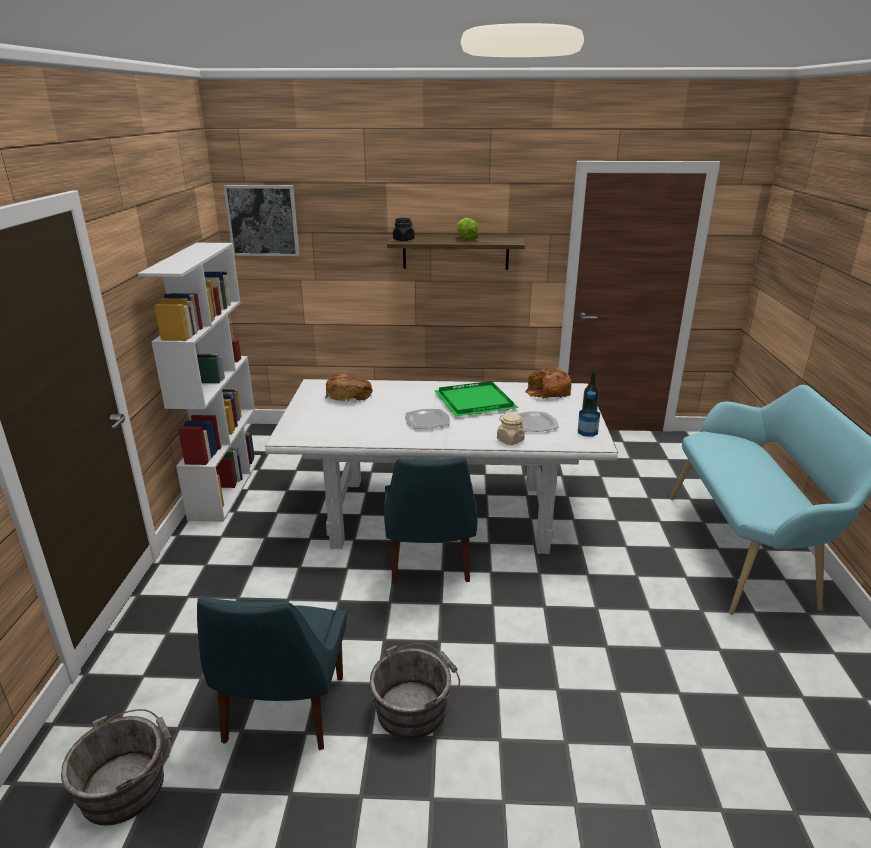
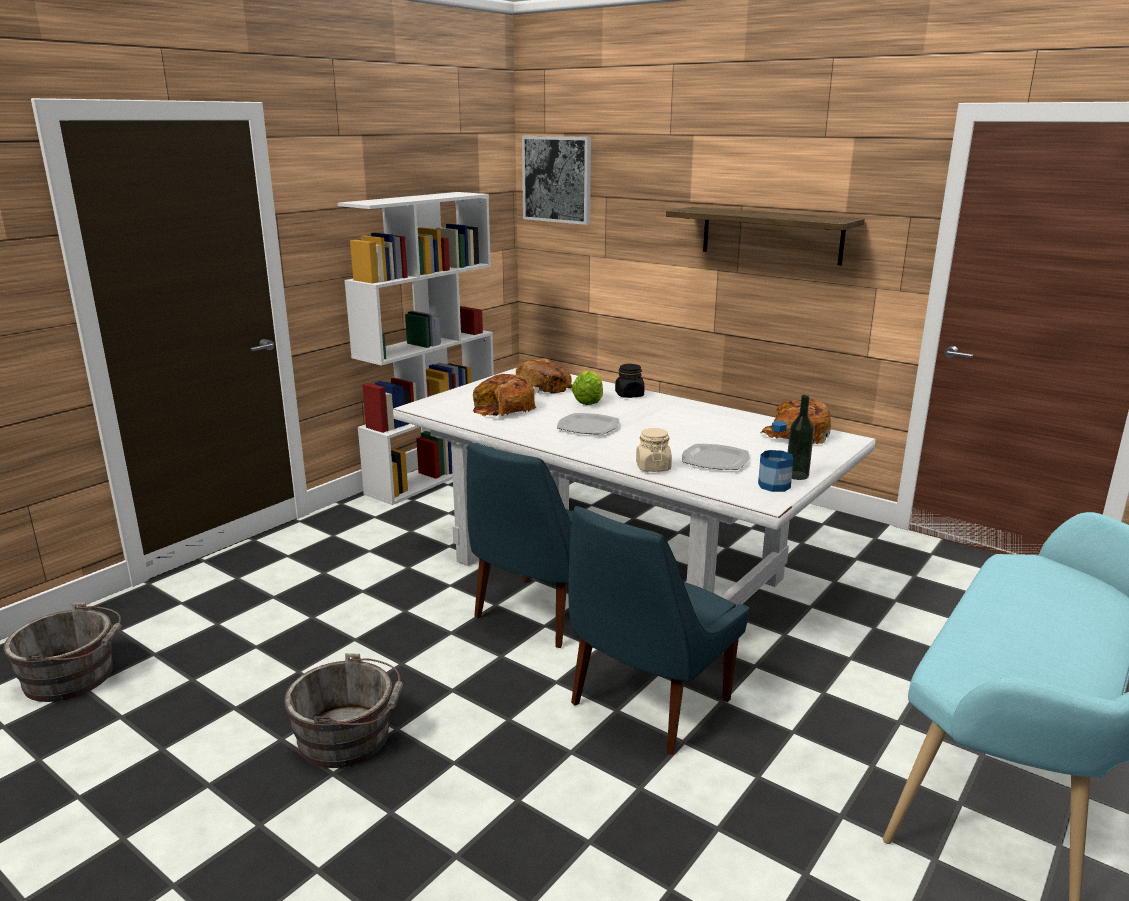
camera: 35 degrees right, 5 degrees down
(283, 713) = (238, 682): blue chair -> blue chair (646, 705)
(349, 422) = (503, 409): none -> bread
(403, 239) = (696, 209): black jar -> black jar (629, 395)
(466, 239) = (777, 214): lettuce -> lettuce (589, 401)
(473, 401) = (677, 422): green tray -> none

